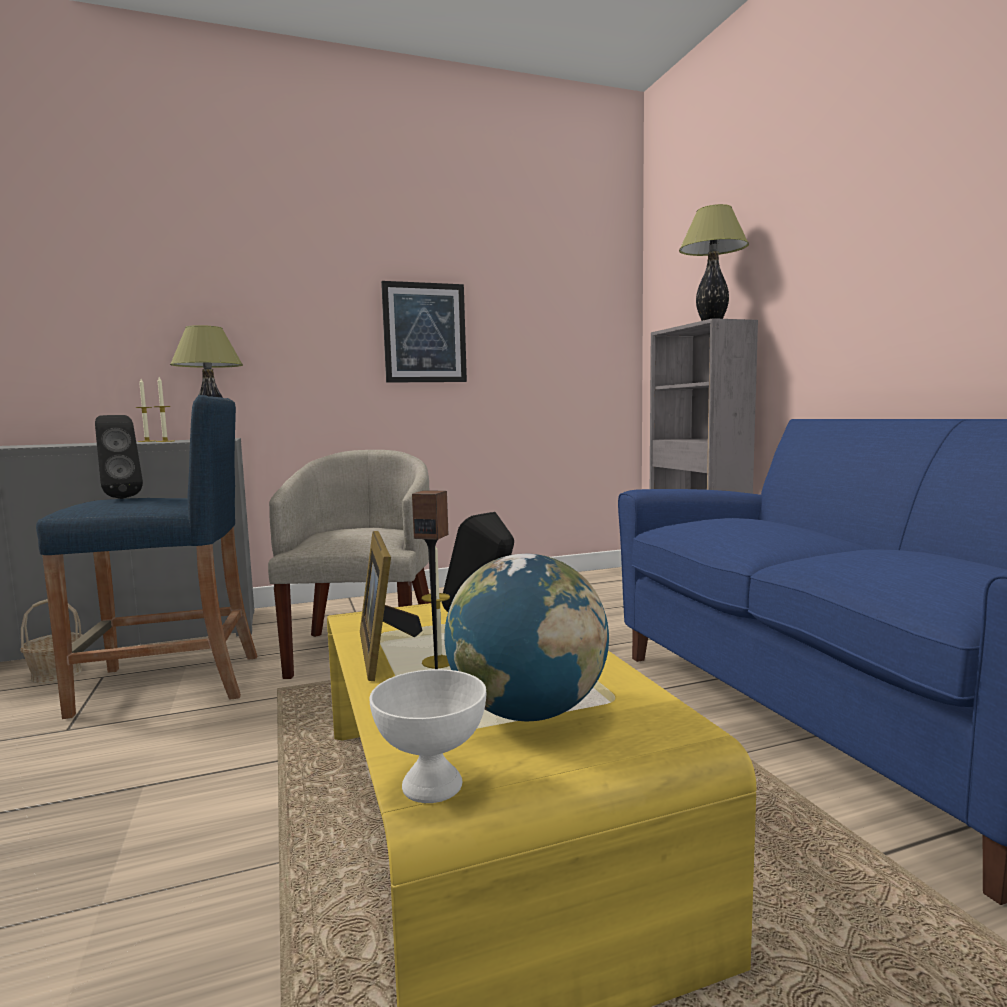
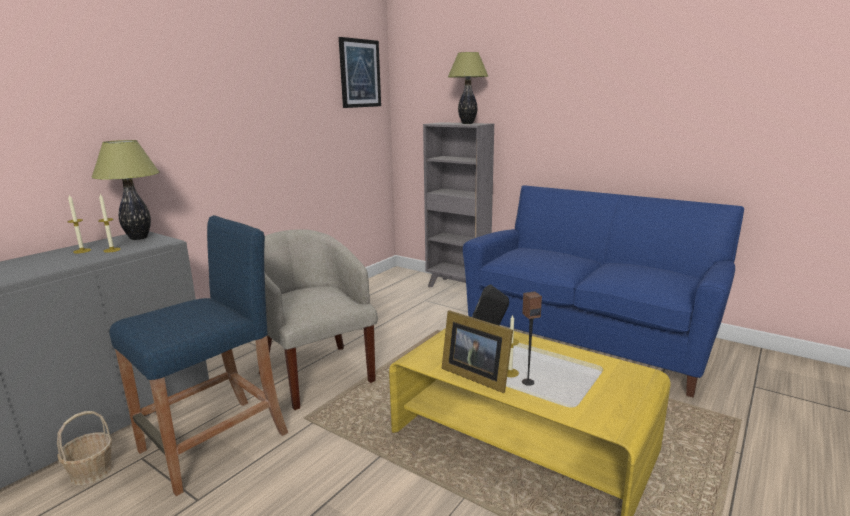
camera: 35 degrees left, 10 degrees up
(121, 498) = (153, 314): black speaker -> none
(424, 333) = (268, 124): picture -> picture (359, 73)
(433, 786) = (613, 425): white bowl -> none
(527, 712) = (587, 384): globe -> none

